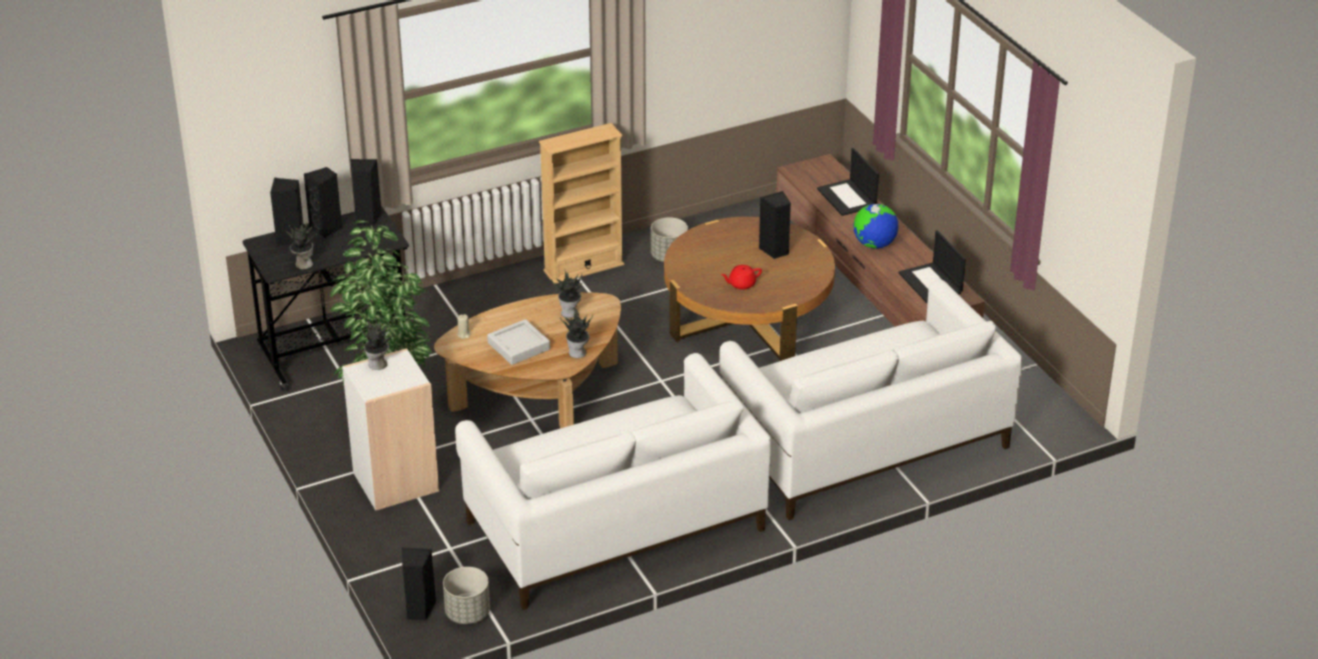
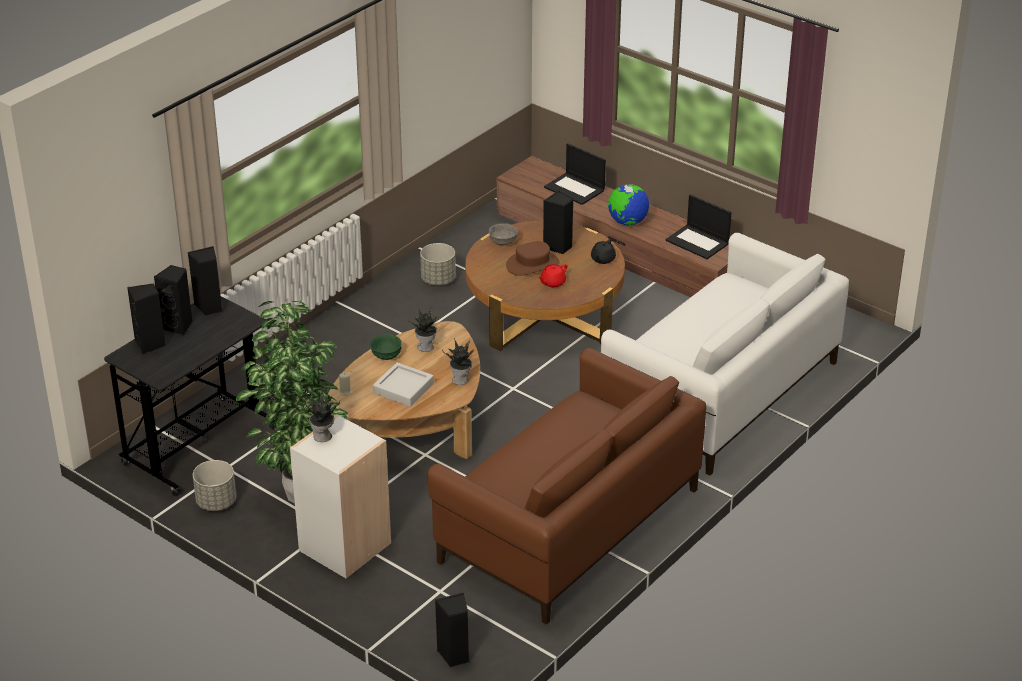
camera: 25 degrees left, 0 degrees up
(303, 264) = (181, 364): potted plant -> none
(467, 614) = (500, 644): grey planter -> grey planter (216, 502)
(527, 310) = (386, 355): none -> green bowl
(583, 268) = (370, 309): beige bookcase -> none
(614, 524) = (567, 524): white sofa -> brown sofa
(724, 232) = (502, 242): none -> grey bowl
(736, 261) = (532, 264): none -> brown hat
(809, 274) = (602, 259): none -> black teapot

